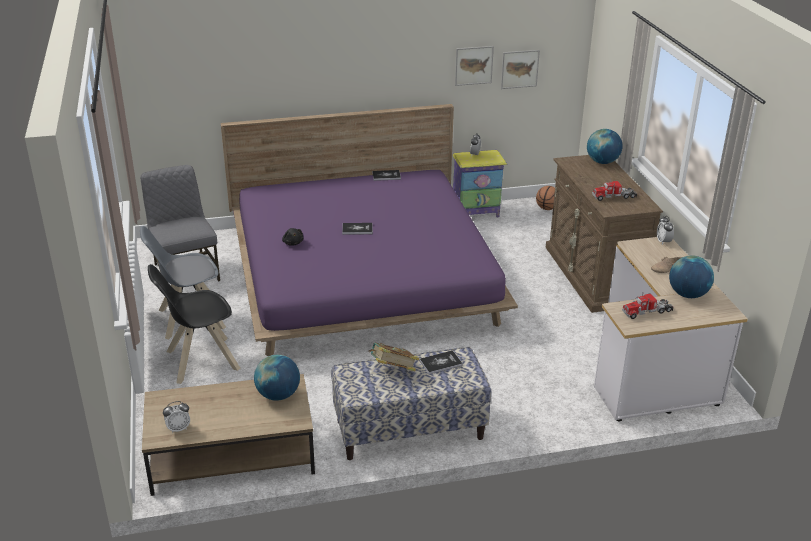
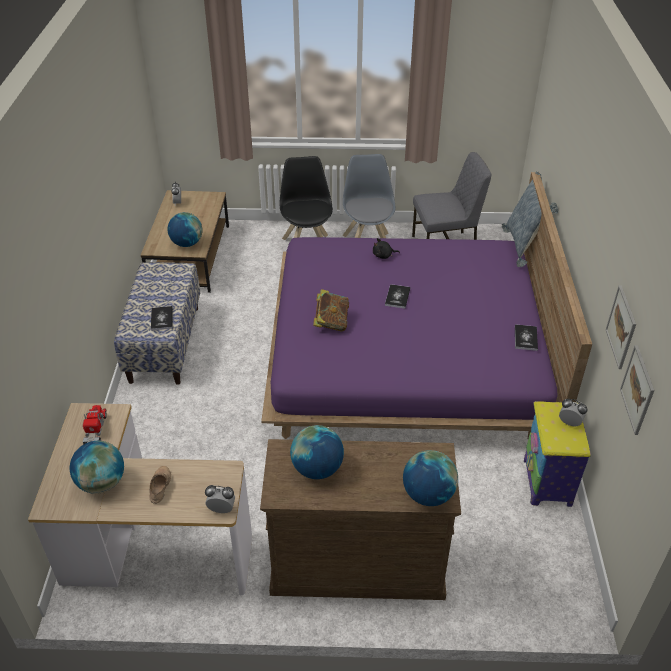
camera: 105 degrees right, 10 degrees up
(258, 182) = (523, 249): none -> pillow
(393, 370) = (169, 291): book -> book (331, 322)
(547, 208) = (554, 572): basketball -> none
(614, 196) = (317, 469): toy truck -> globe

